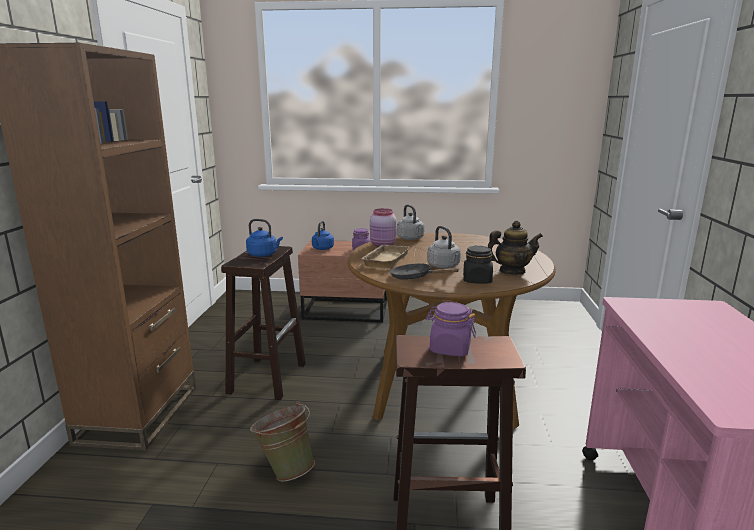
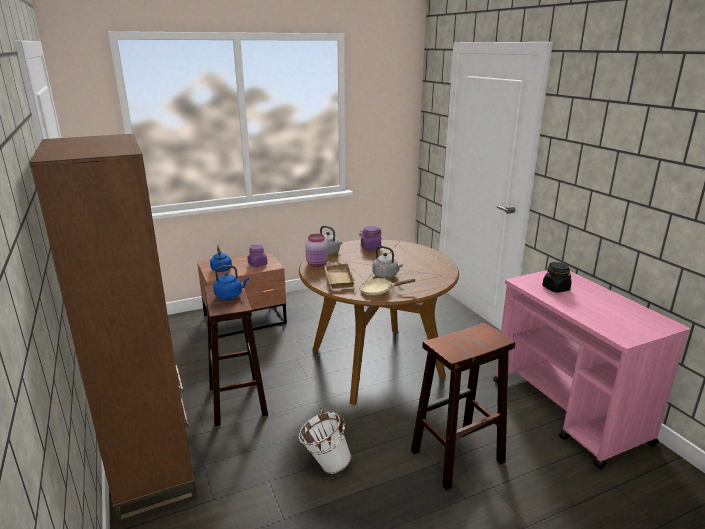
camera: 30 degrees left, 5 degrees up
(285, 469) = (325, 464): green bucket -> white bucket
(415, 278) = (380, 291): black frying pan -> beige frying pan
(449, 349) = (464, 342): purple jar -> purple jar (370, 248)
(477, 280) = (421, 283): black jar -> black jar (556, 288)
(511, 271) = (432, 270): teapot -> none

